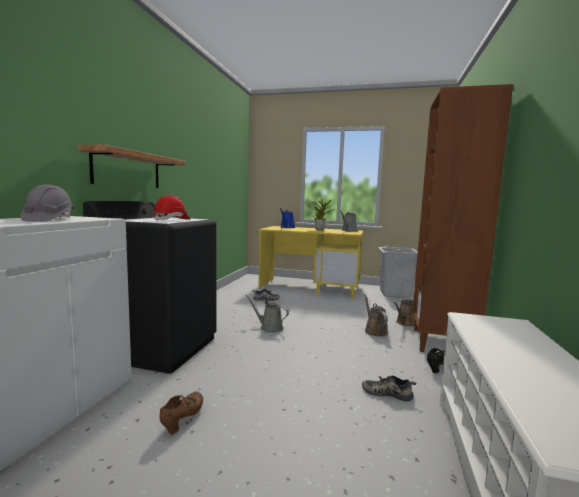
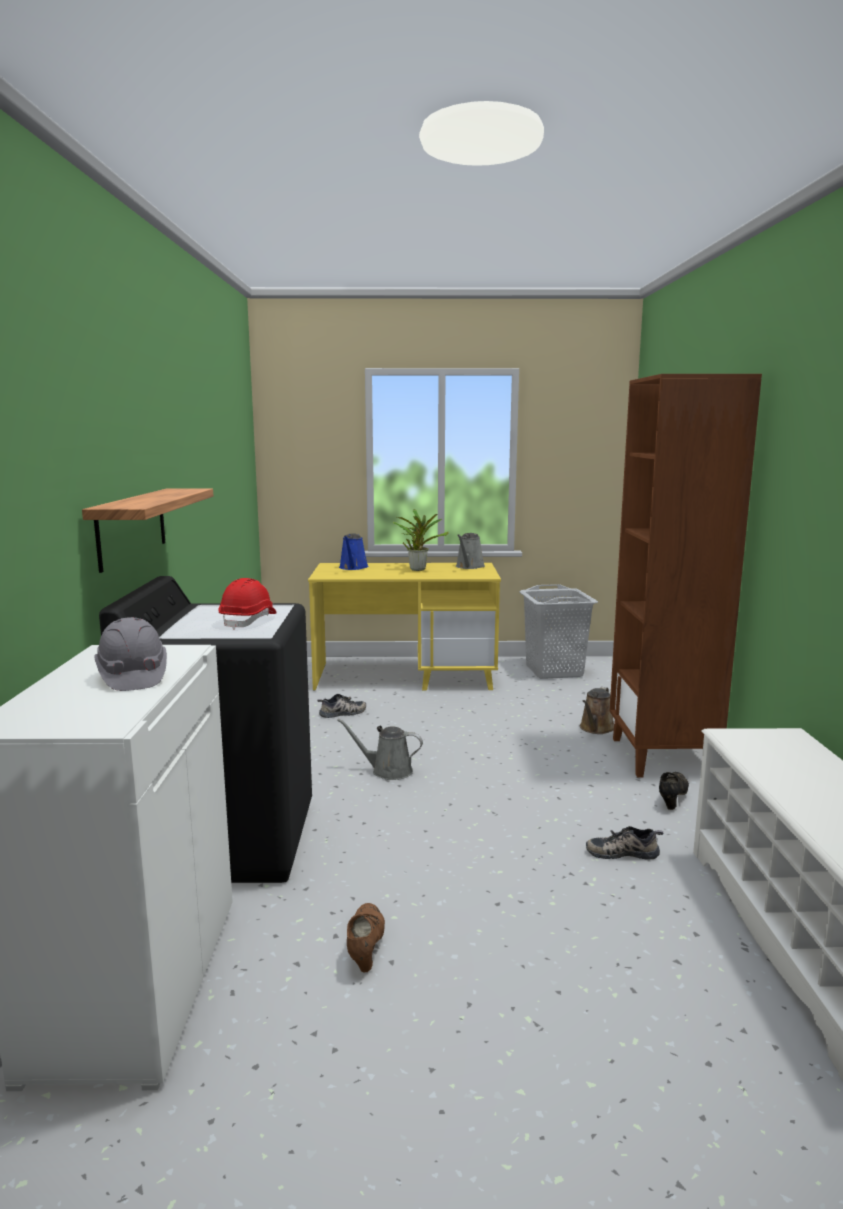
camera: 15 degrees left, 5 degrees up
(374, 331) = (557, 751): brown watering can -> none

